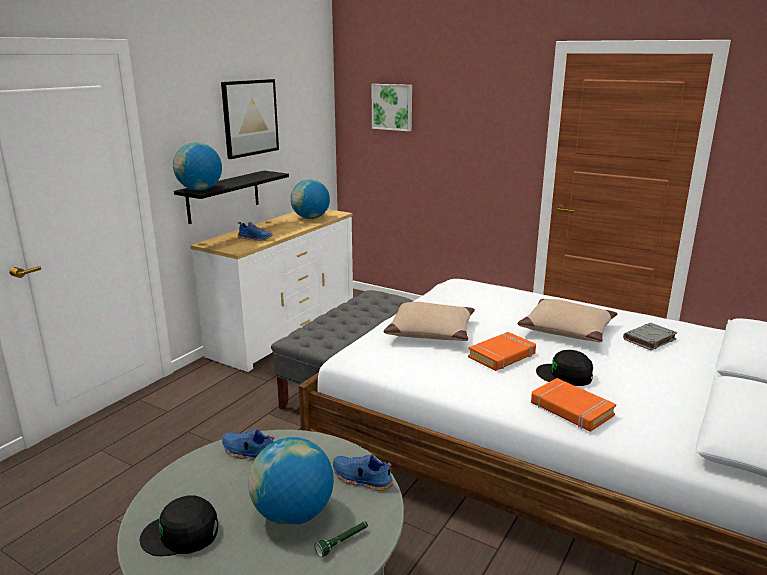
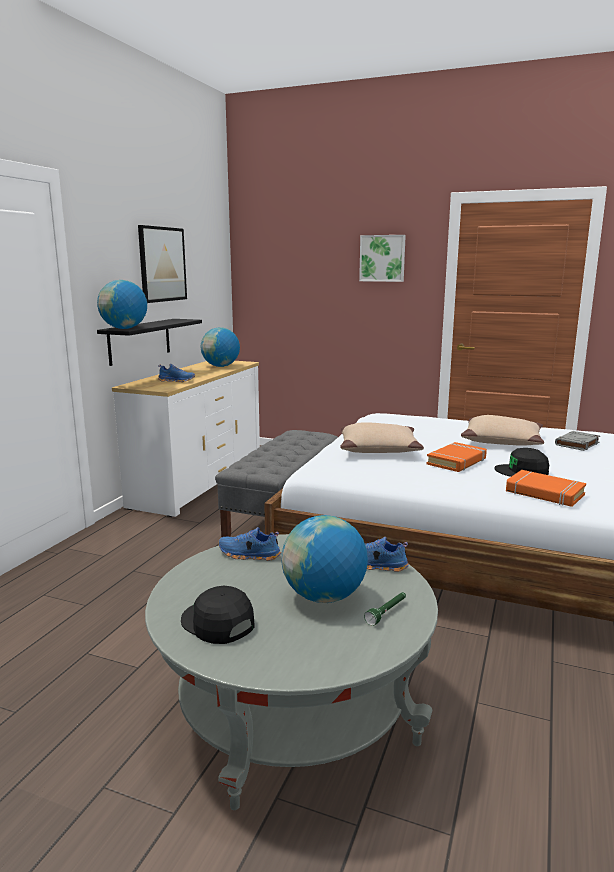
camera: 10 degrees left, 5 degrees down
(181, 534) = (217, 623): black cap -> black cap turned 60 degrees clockwise
(392, 107) = (292, 260): picture -> picture (382, 258)

